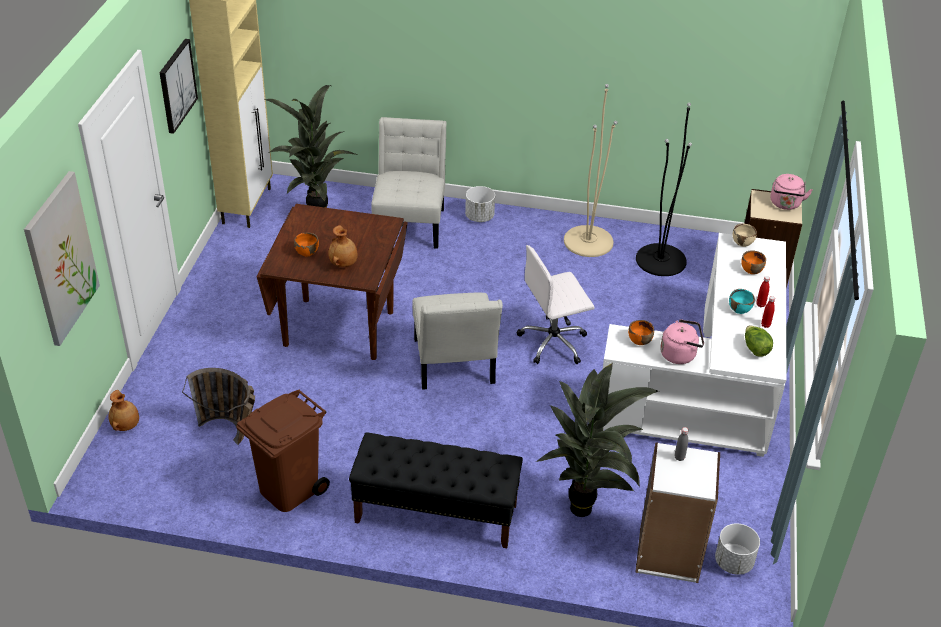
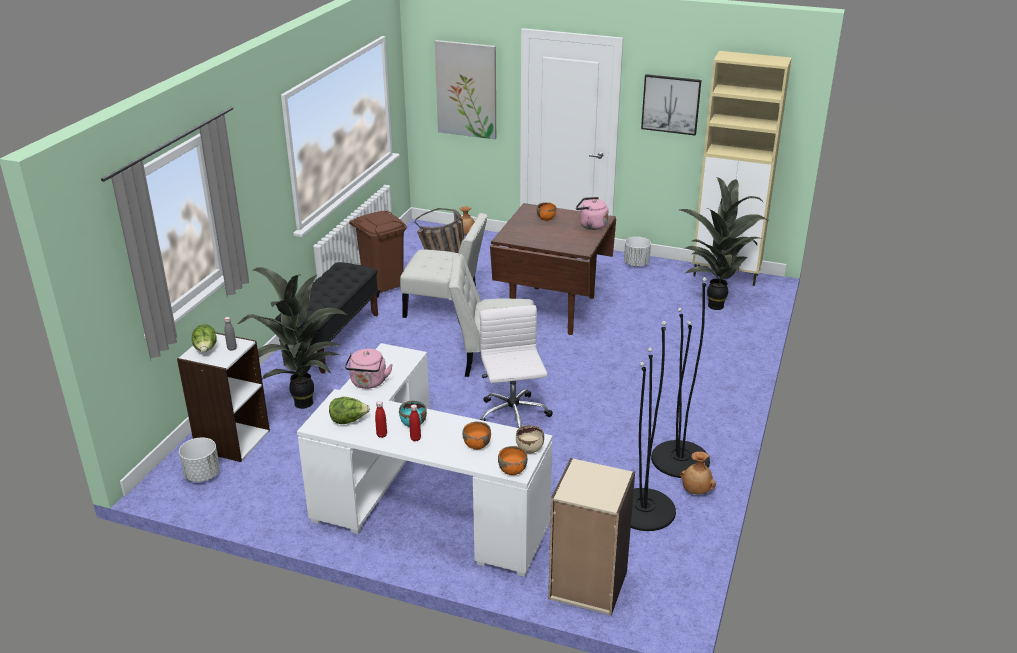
camera: 100 degrees right, 10 degrees down
(344, 263) = (528, 231): brown vase -> brown vase (696, 491)
(410, 223) = (706, 351): white chair -> white chair (445, 307)
(479, 217) = (721, 392): white planter -> white planter (636, 264)
(588, 241) = (680, 459): beige floor lamp -> black floor lamp
(639, 340) = (396, 364): orange bowl -> orange bowl (512, 470)
(690, 479) = (206, 350): none -> lettuce
(785, 204) = (597, 493): pink kettle -> pink kettle (591, 225)

